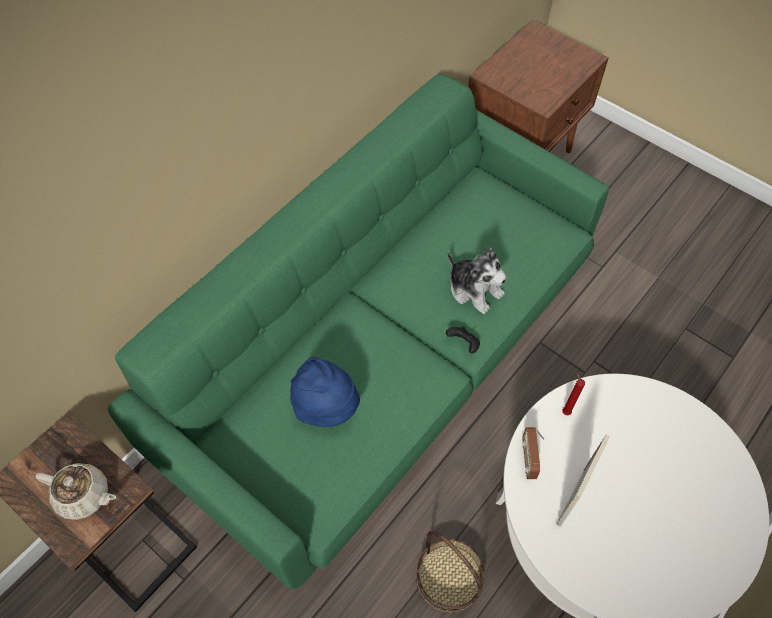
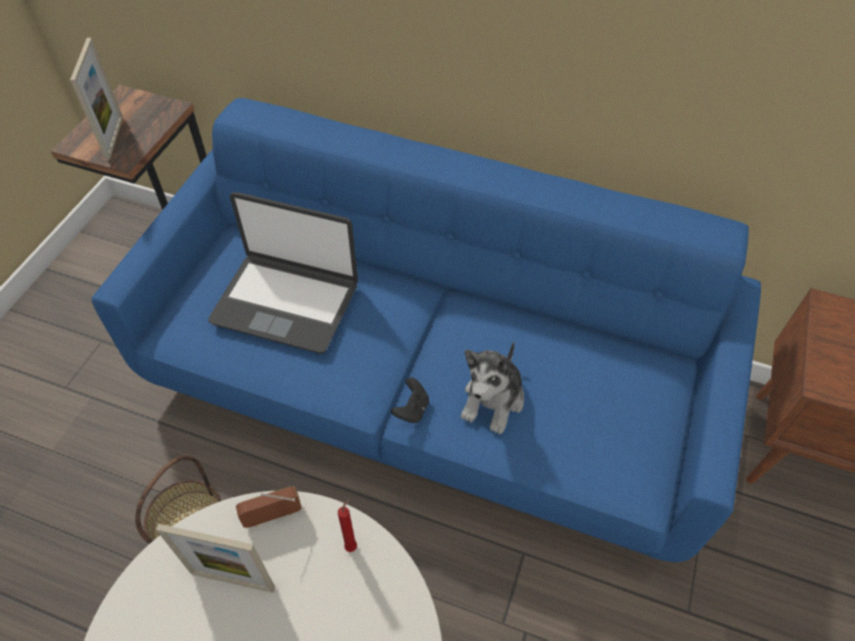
camera: 70 degrees right, 5 degrees down
(84, 496) = (114, 137): beige teapot -> picture frame
(326, 406) = (286, 302): blue hat -> laptop
(385, 360) = (428, 389): green sofa -> blue sofa

